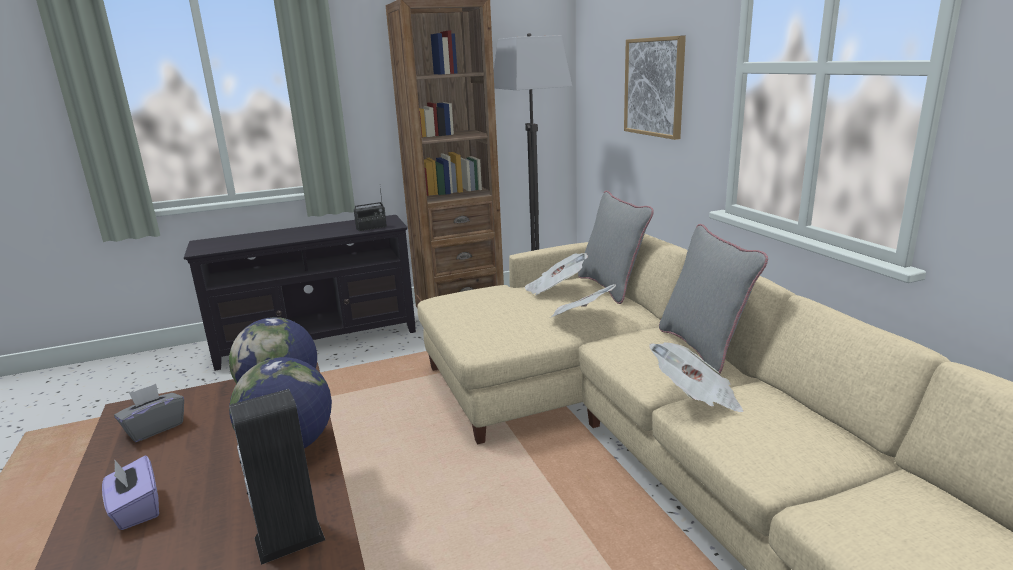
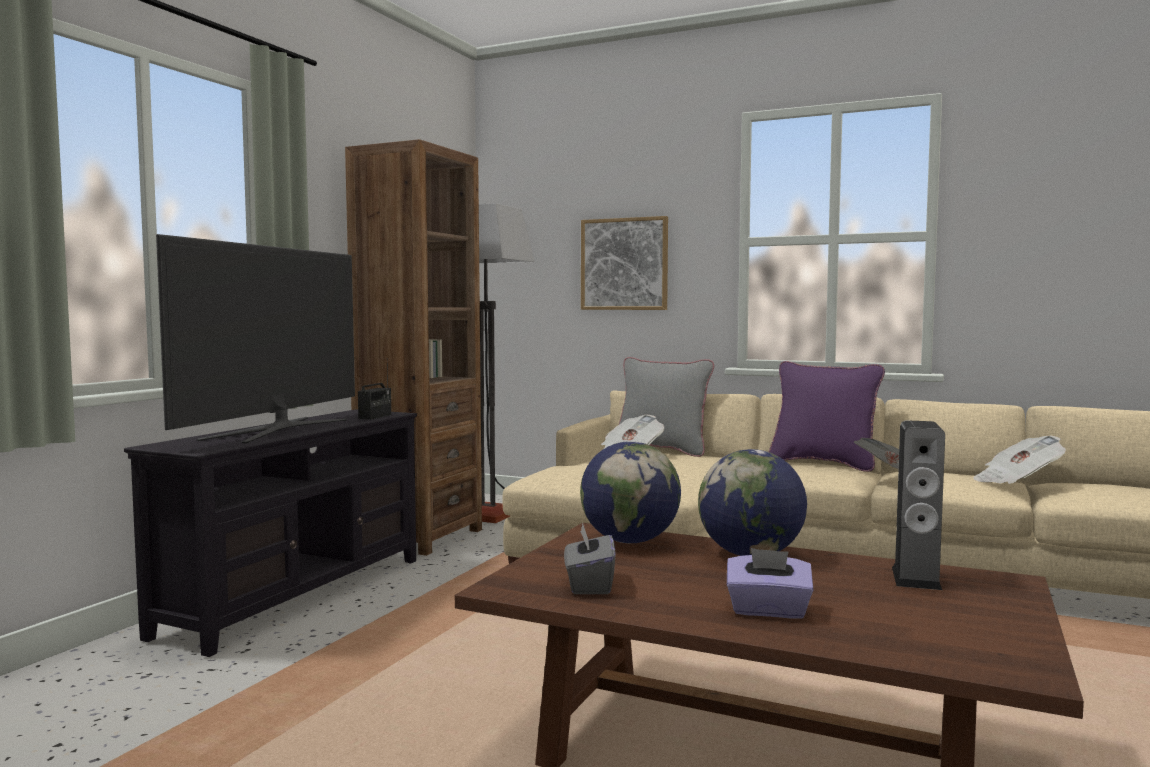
camera: 45 degrees left, 15 degrees down
(287, 234) = (277, 429): none -> television
(581, 318) = (705, 464): newspaper -> newspaper (1016, 481)
(703, 348) = (823, 464): grey pillow -> purple pillow

